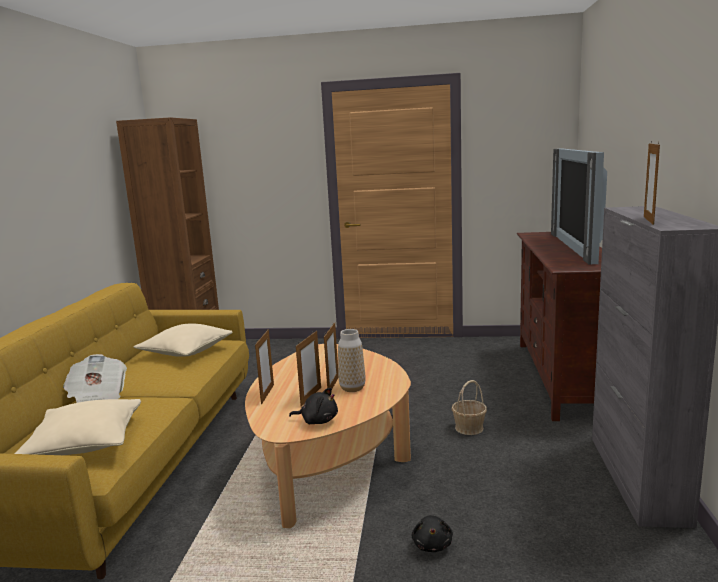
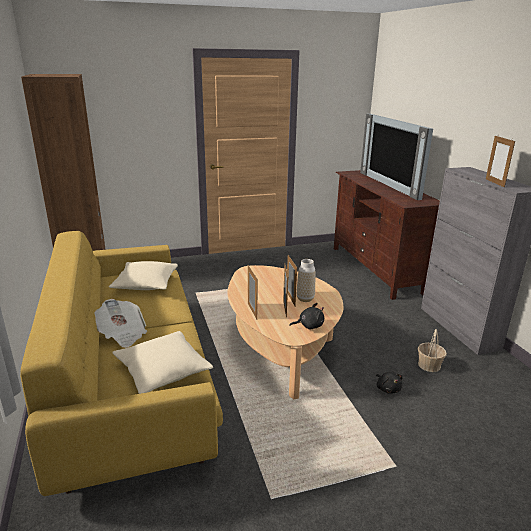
camera: 25 degrees left, 10 degrees up
(468, 428) = (348, 311): basket -> basket (429, 365)

